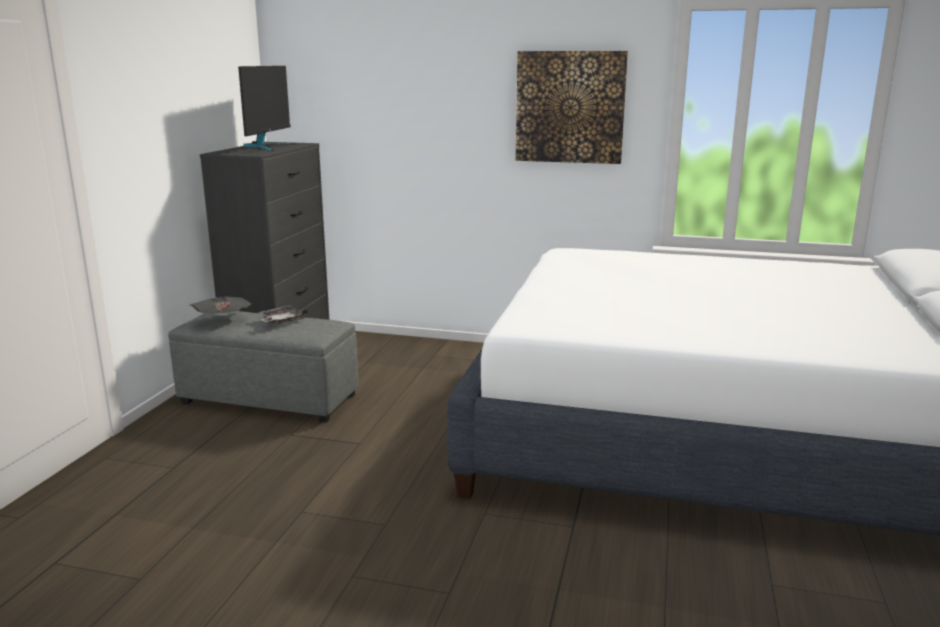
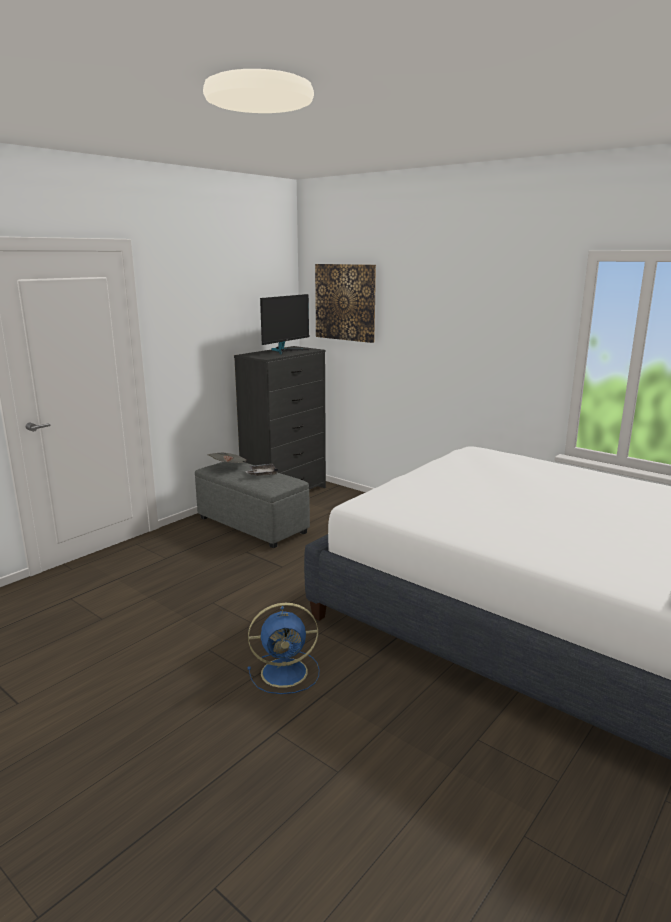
camera: 25 degrees right, 0 degrees up
(487, 574) = (286, 672): none -> blue fan
(570, 107) = (498, 335): picture -> picture (345, 302)

